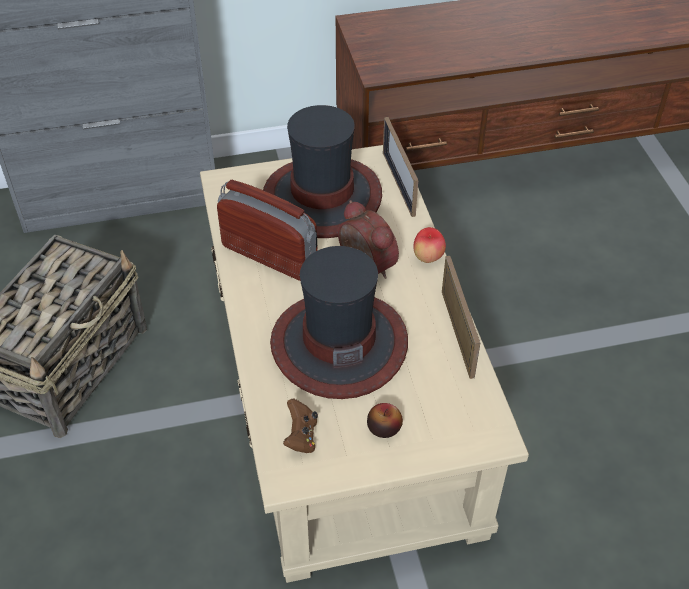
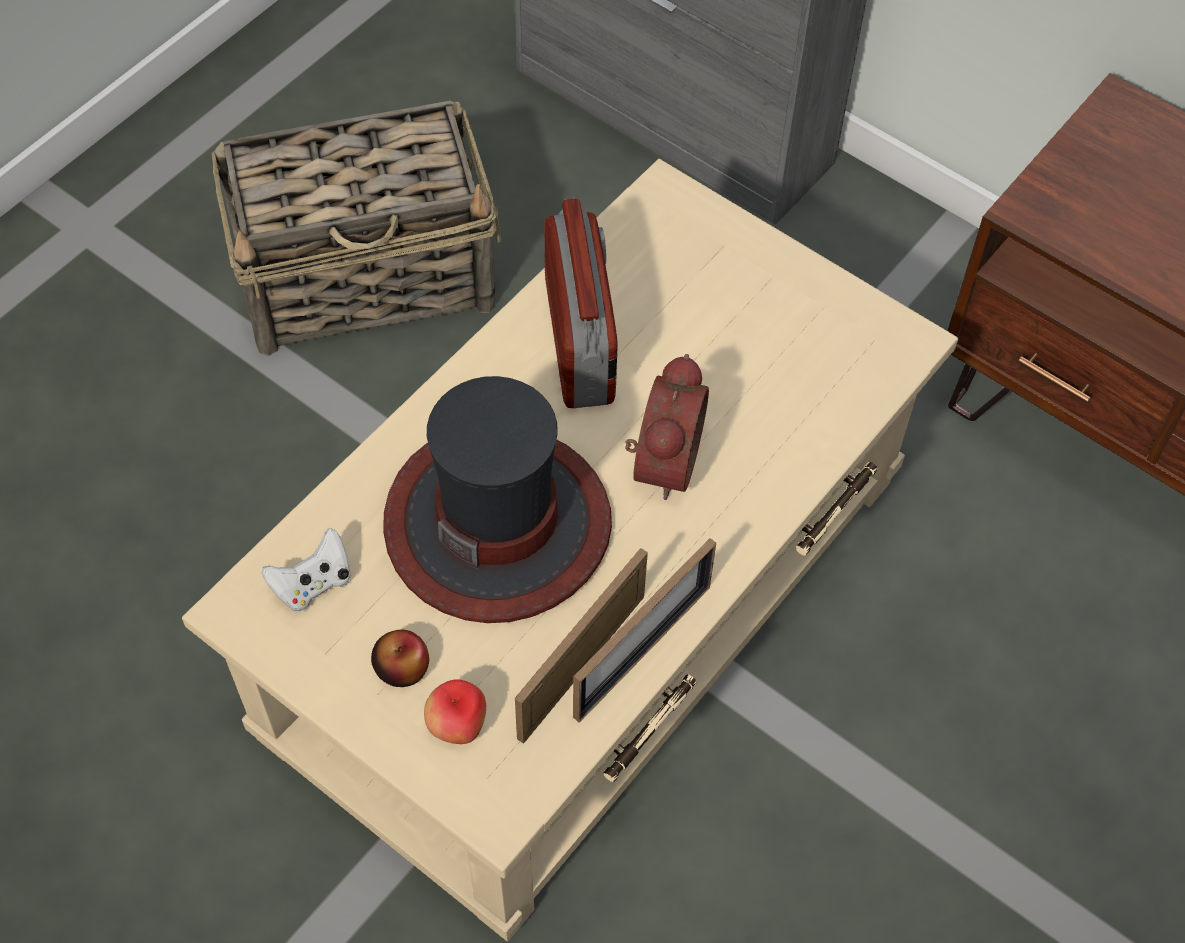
camera: 50 degrees right, 10 degrees up
(301, 436) = (313, 584): brown game controller -> white game controller
(322, 197) = (747, 324): hat -> none
(398, 183) = (868, 393): picture frame -> picture frame (582, 666)
(428, 258) = (753, 525): apple -> apple (458, 726)

